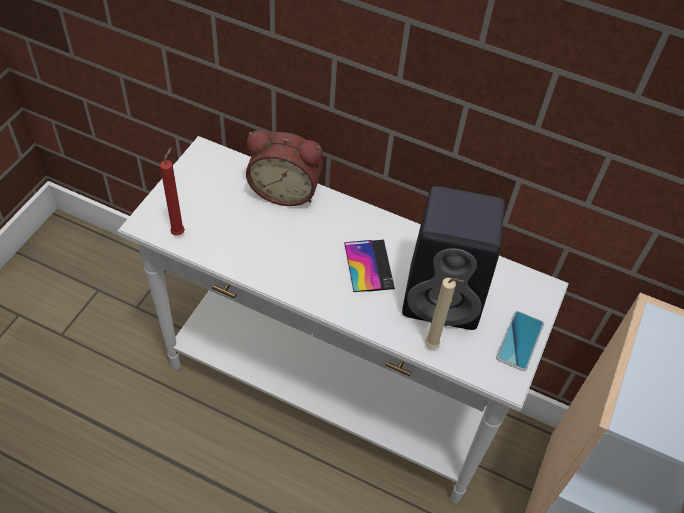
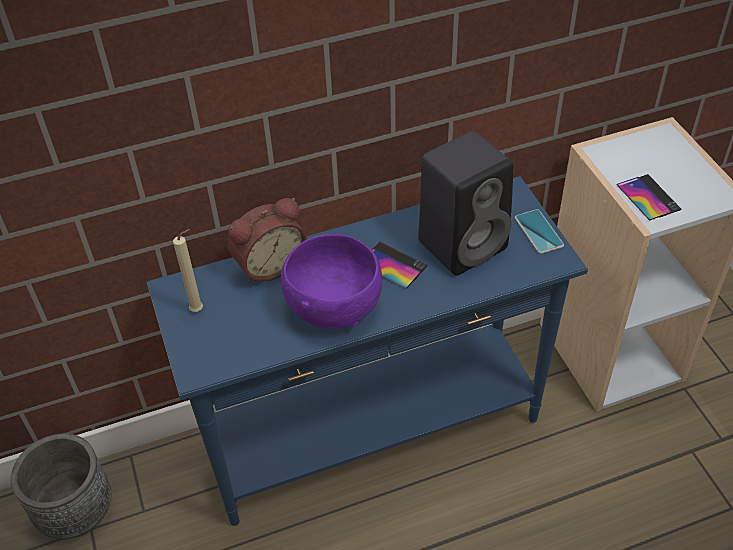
camera: 40 degrees left, 5 degrees down
(103, 271) = (77, 511): none -> grey planter
(179, 232) = (230, 355): red candle -> none
(287, 257) = (332, 306): none -> purple bowl
(332, 393) = (374, 430): white console table -> blue console table
(433, 346) = (496, 278): beige candle -> beige candle (199, 310)
(650, 396) = (648, 197): none -> phone

